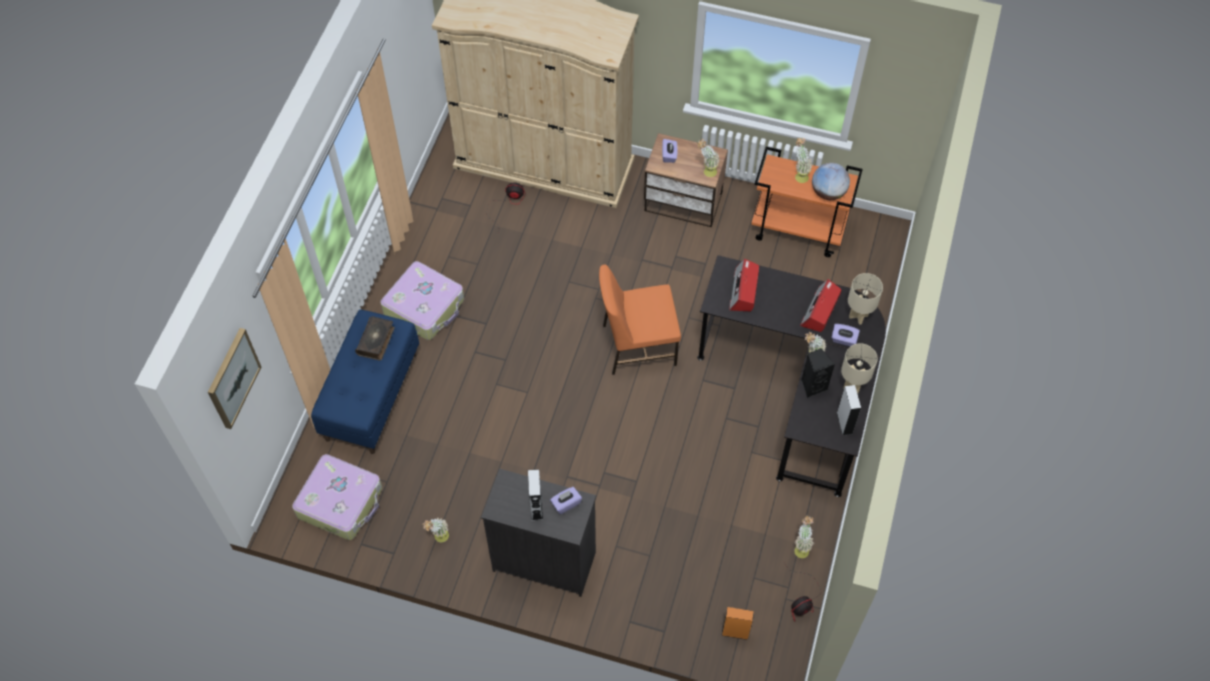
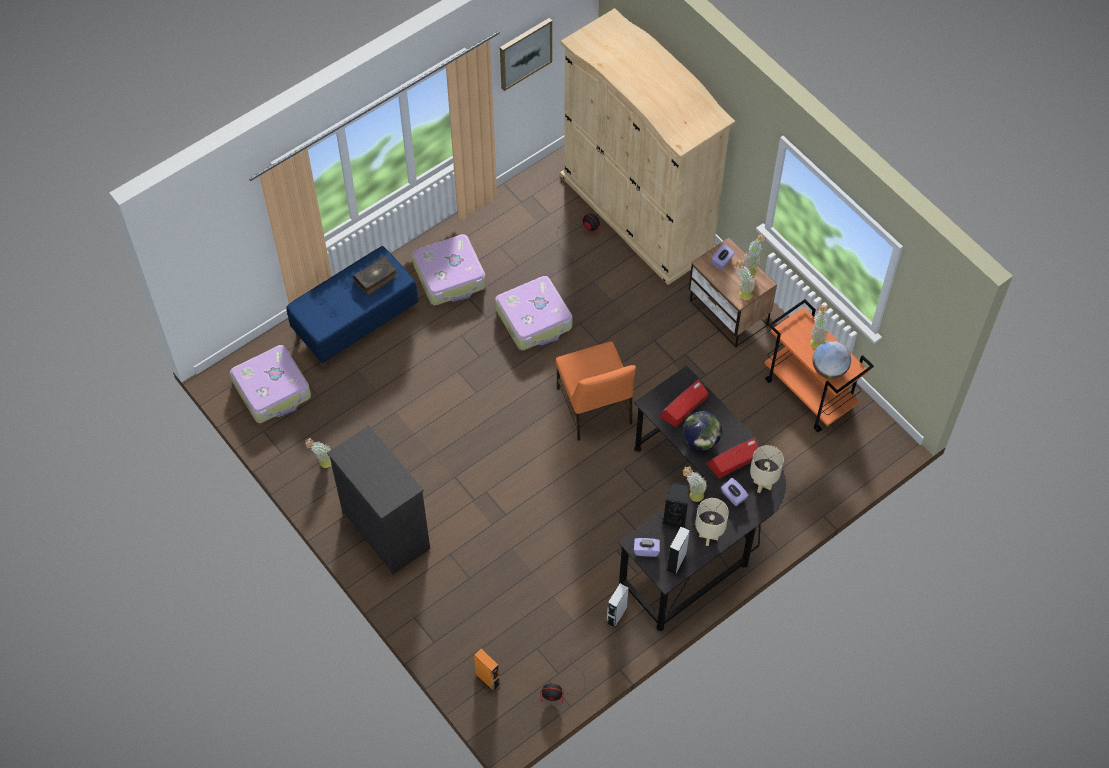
camera: 35 degrees right, 0 degrees up
(232, 378) = (210, 235): picture -> picture (525, 53)
(528, 300) = (534, 319): none -> suitcase
(536, 507) = (372, 470): grey speaker -> grey speaker (616, 616)
(566, 504) = (396, 482): purple tissue box -> purple tissue box (646, 550)
(637, 344) = (594, 407): orange chair -> orange chair turned 135 degrees counterclockwise
(779, 309) = (700, 440): none -> globe
(801, 547) = (594, 650): potted plant -> potted plant (751, 268)

